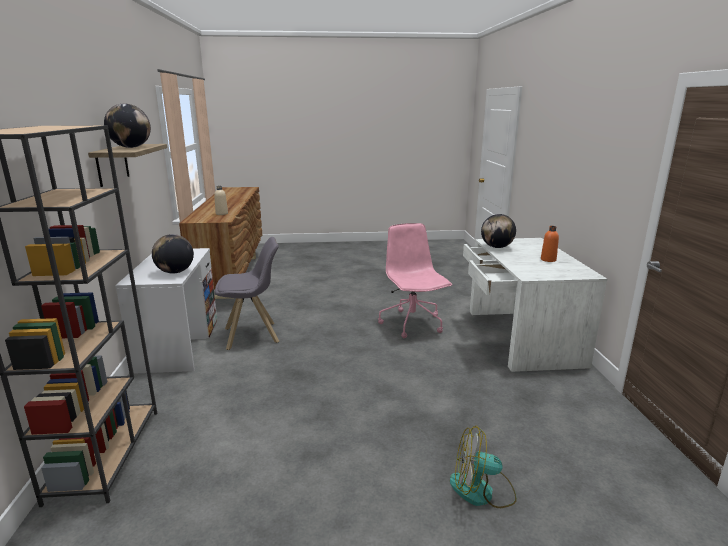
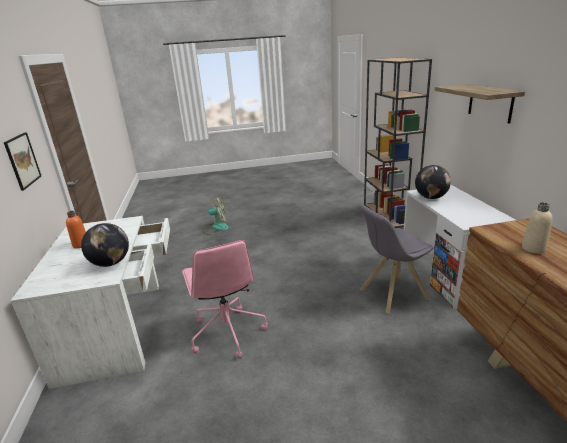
camera: 175 degrees right, 5 degrees up
(131, 147) = (472, 88): globe -> none
(606, 181) = (22, 160): none -> picture

